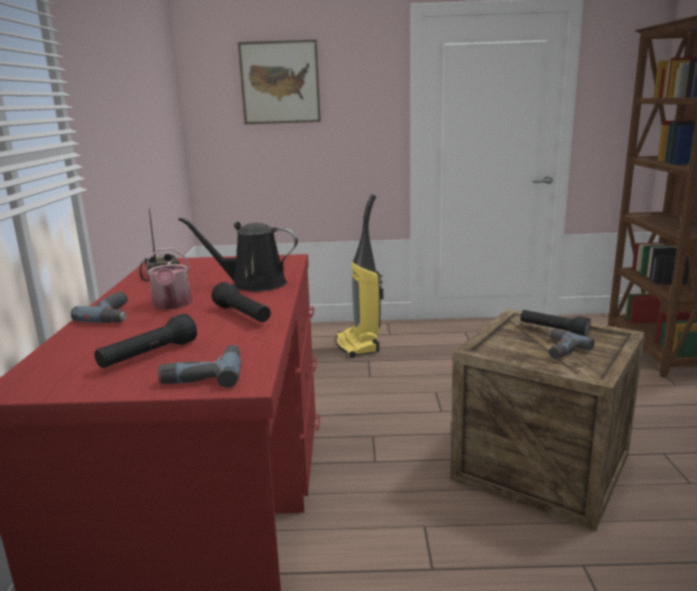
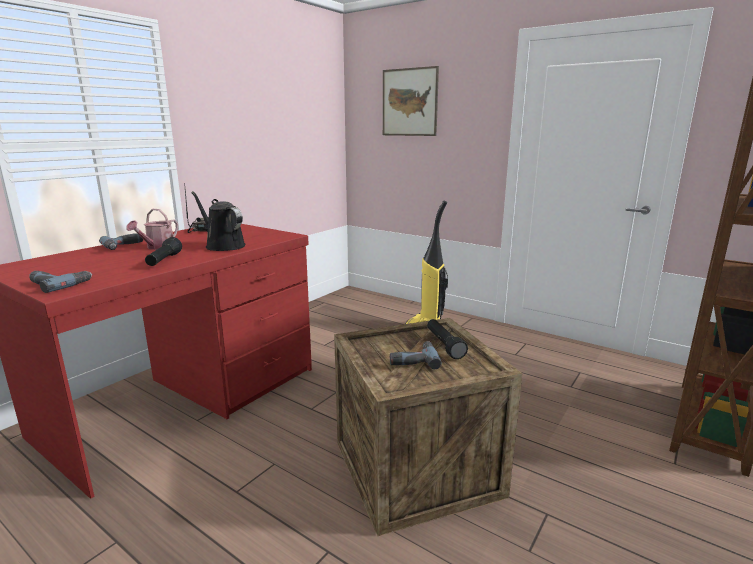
camera: 35 degrees right, 0 degrees up
(148, 356) = (73, 268): black flashlight -> none

